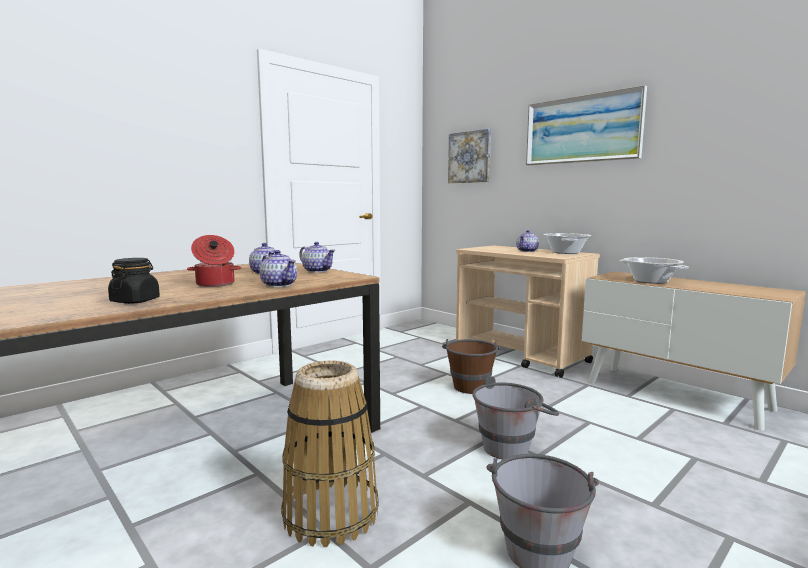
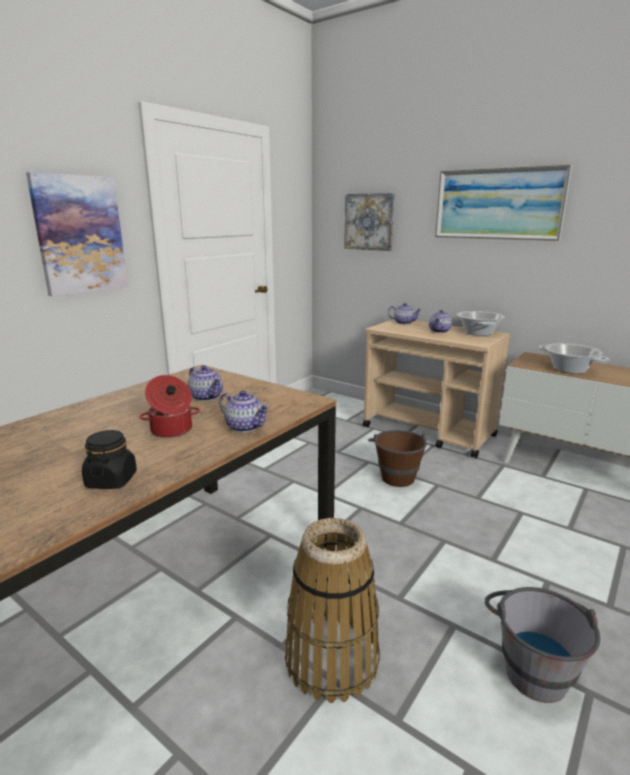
camera: 10 degrees left, 10 degrees up
(195, 149) = (80, 235): none -> picture
(317, 271) = (260, 389): teapot -> teapot (403, 322)
(513, 446) = (466, 550): grey bucket -> none

